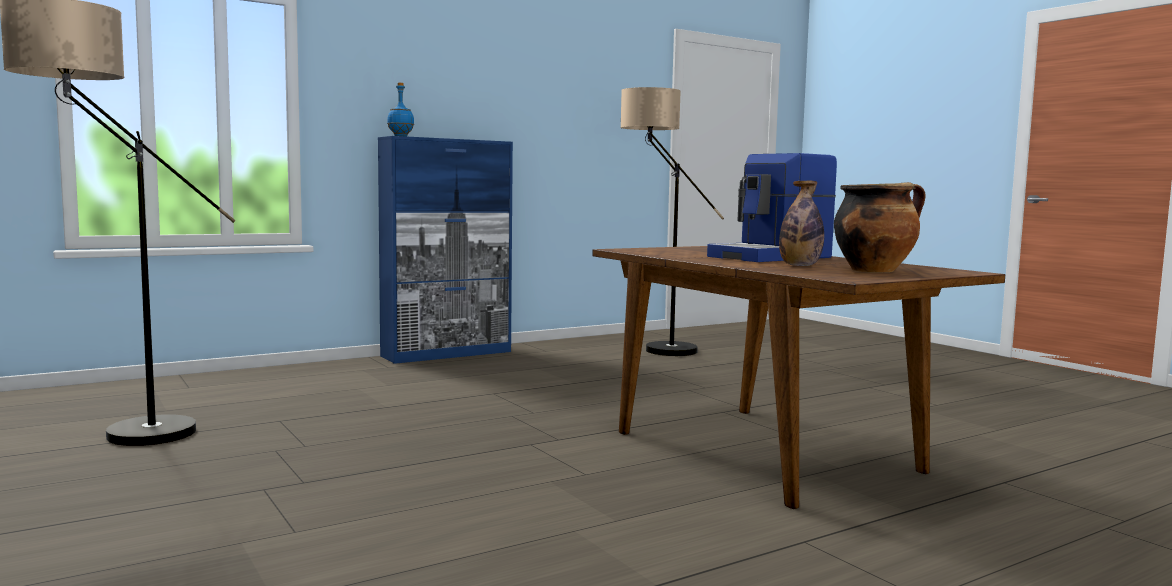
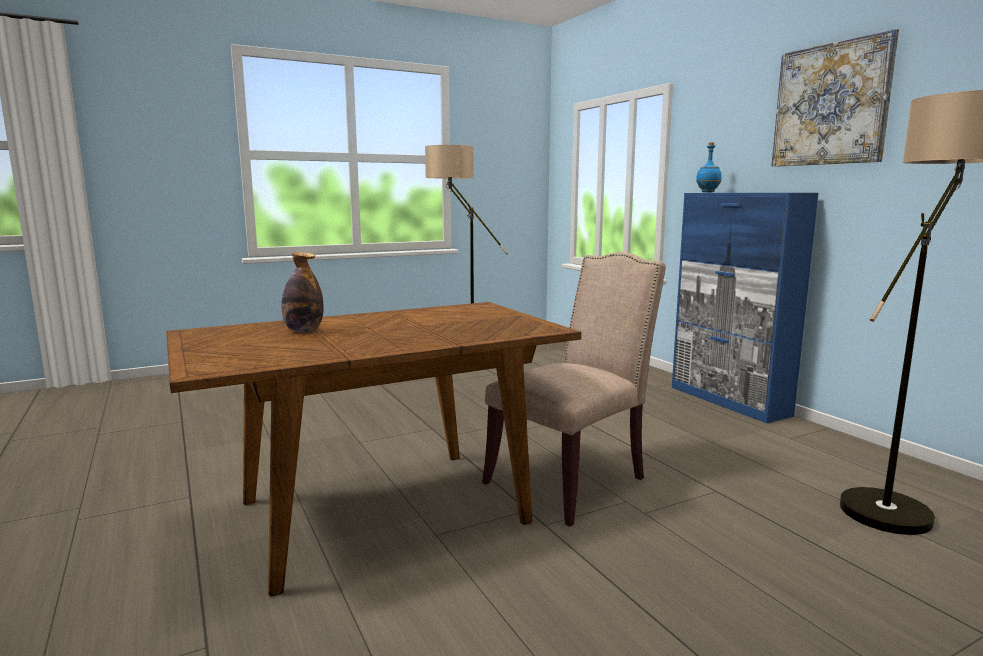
camera: 95 degrees right, 5 degrees up
(495, 68) = (831, 104): none -> picture
(657, 400) = (572, 480): none -> beige chair
(772, 257) = (398, 331): coffee machine -> none
(874, 271) = (243, 344): cooking pot -> none

